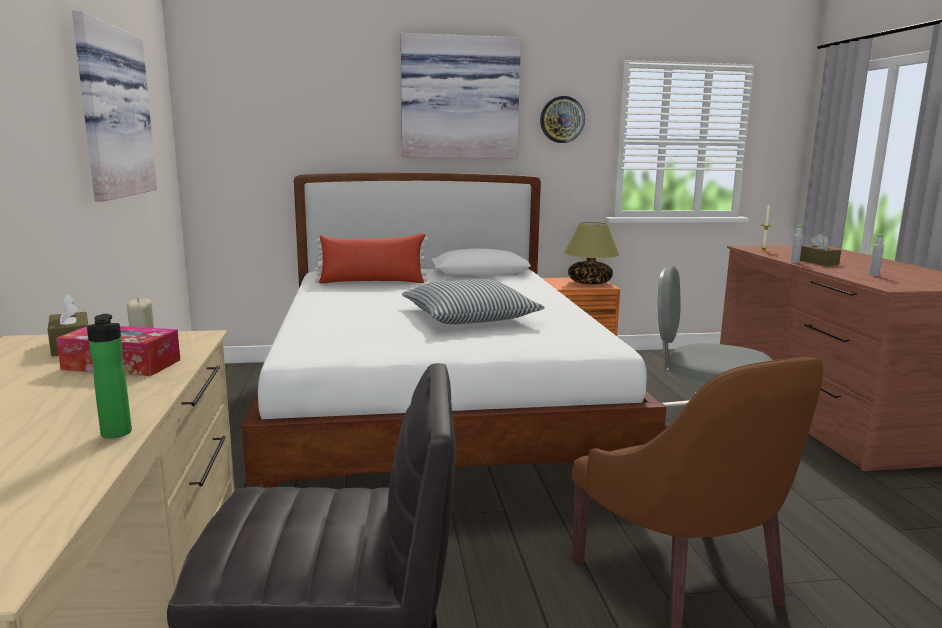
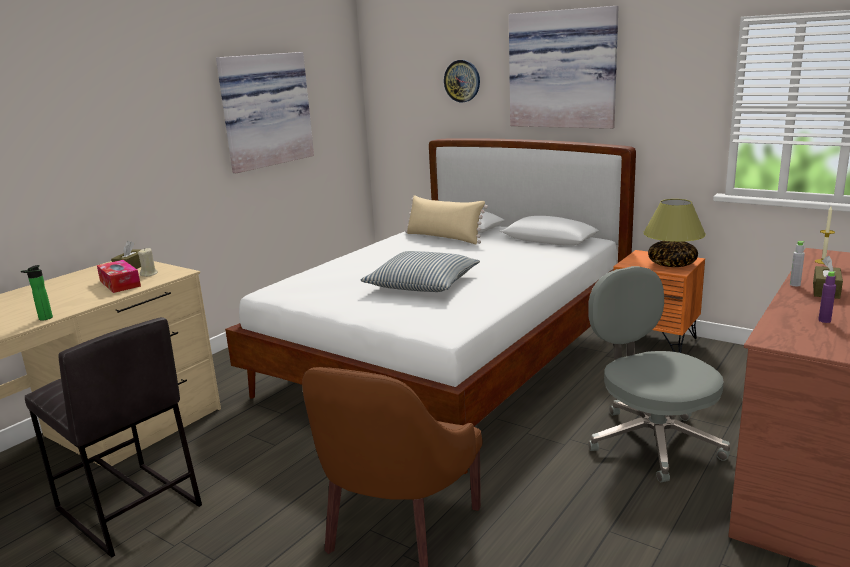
camera: 45 degrees right, 5 degrees up
(372, 282) = (444, 237): red pillow -> beige pillow
(562, 119) = (665, 87): wall clock -> wall clock (462, 81)
(874, 275) = (824, 320): grey bottle -> purple bottle

